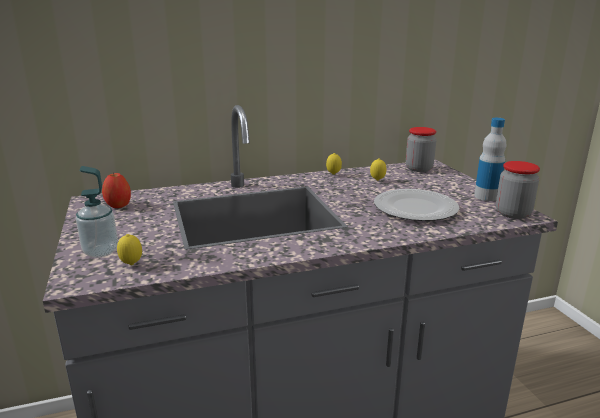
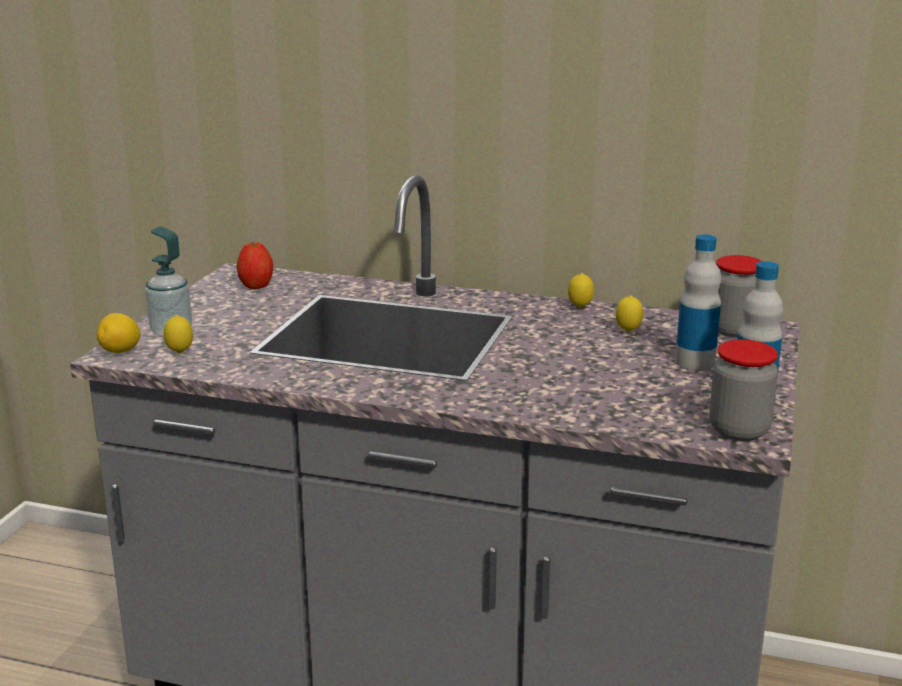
camera: 35 degrees right, 0 degrees up
(78, 278) = (121, 352): none -> lemon
(416, 208) = (604, 384): plate -> none
(432, 187) = (695, 362): none -> bottle

